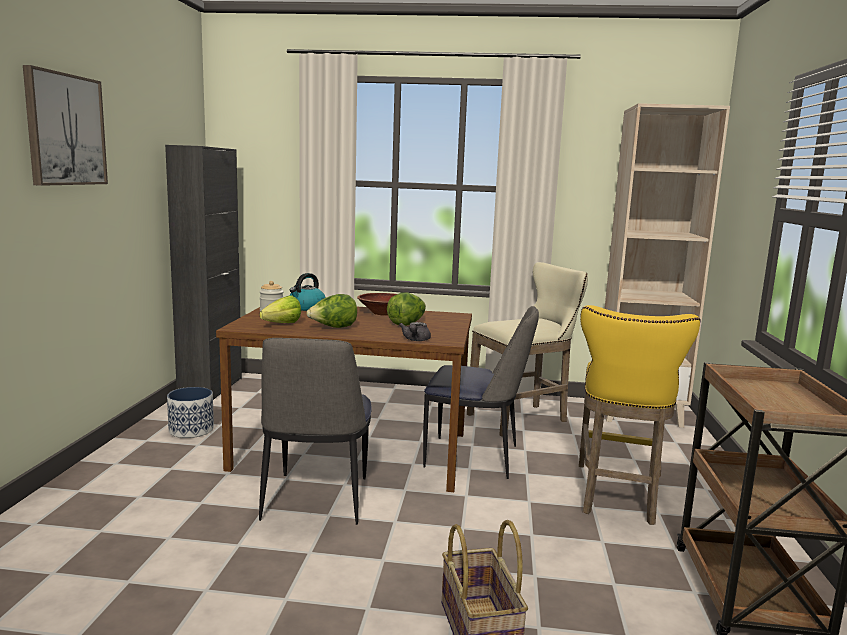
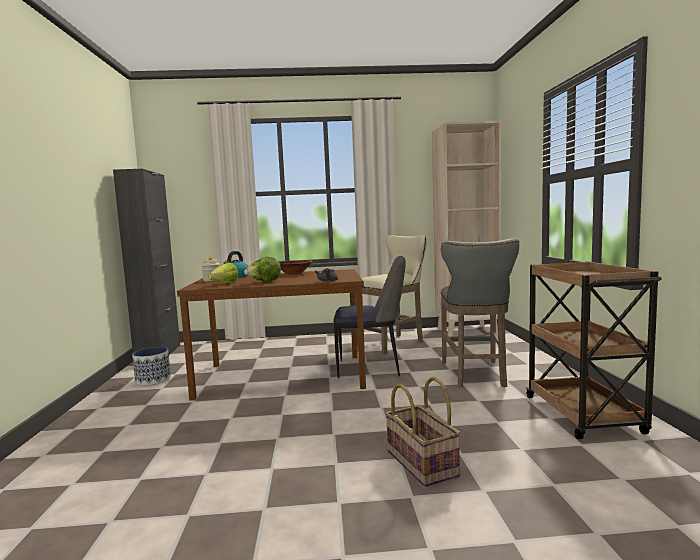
camera: 10 degrees left, 5 degrees down
(65, 130) = (42, 149): picture -> none
(315, 500) = (268, 407): chair -> none
(407, 324) = (314, 276): lettuce -> none
(616, 496) = (475, 375): yellow stool -> grey stool

